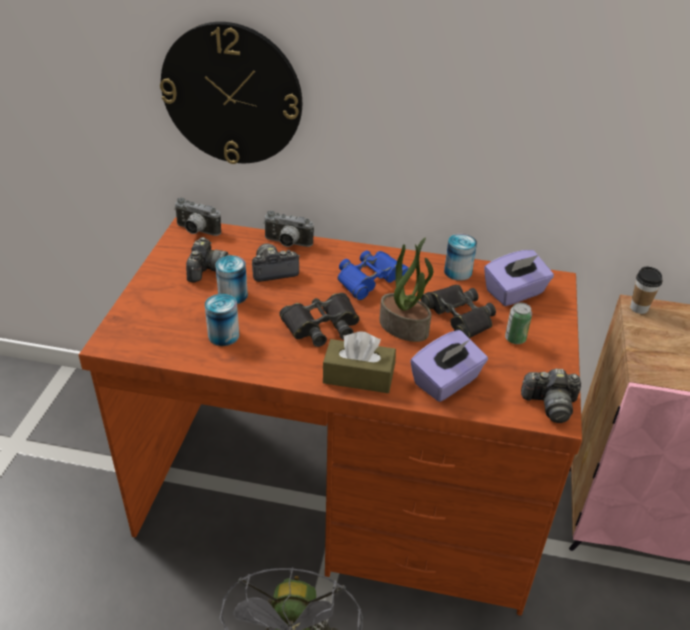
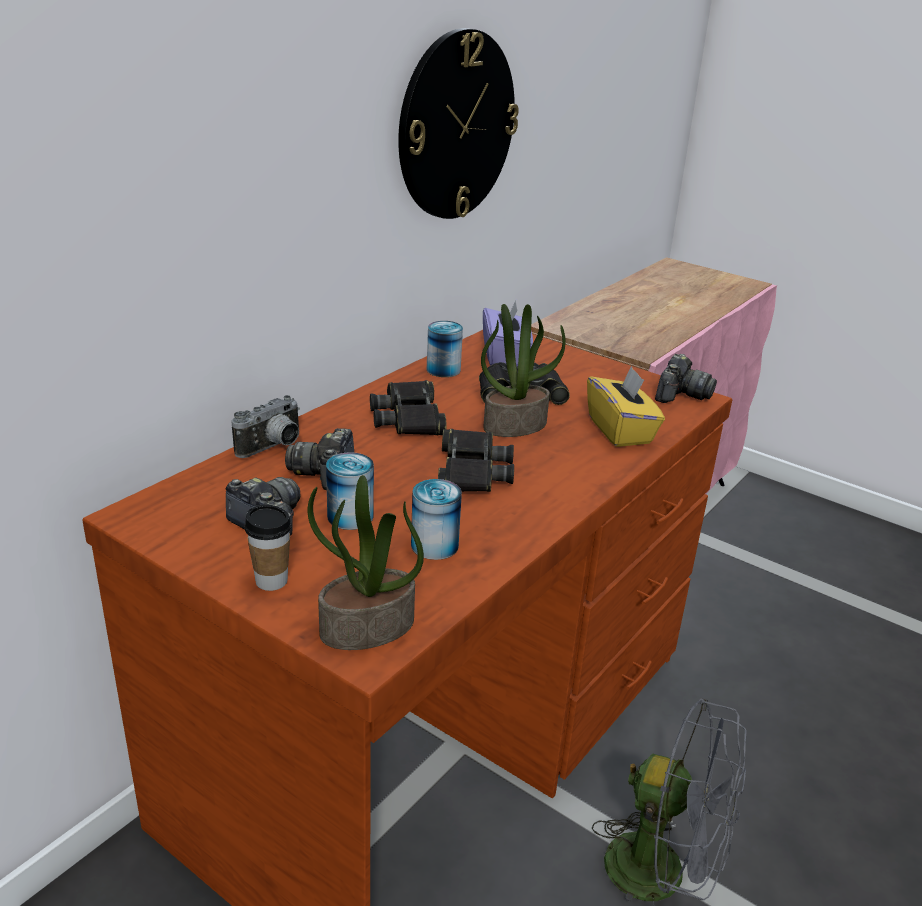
camera: 65 degrees left, 10 degrees down
(130, 335) = (366, 629): none -> potted plant
(196, 231) = (152, 508): camera -> none
(232, 94) = (143, 252): wall clock -> wall clock (456, 126)
(358, 376) = (581, 475): brown tissue box -> none
(370, 279) = (409, 418): blue binoculars -> black binoculars
(446, 382) = (620, 430): purple tissue box -> yellow tissue box
(515, 339) = (577, 379): can -> none
(639, 308) = (555, 325): cup -> cup (271, 581)

